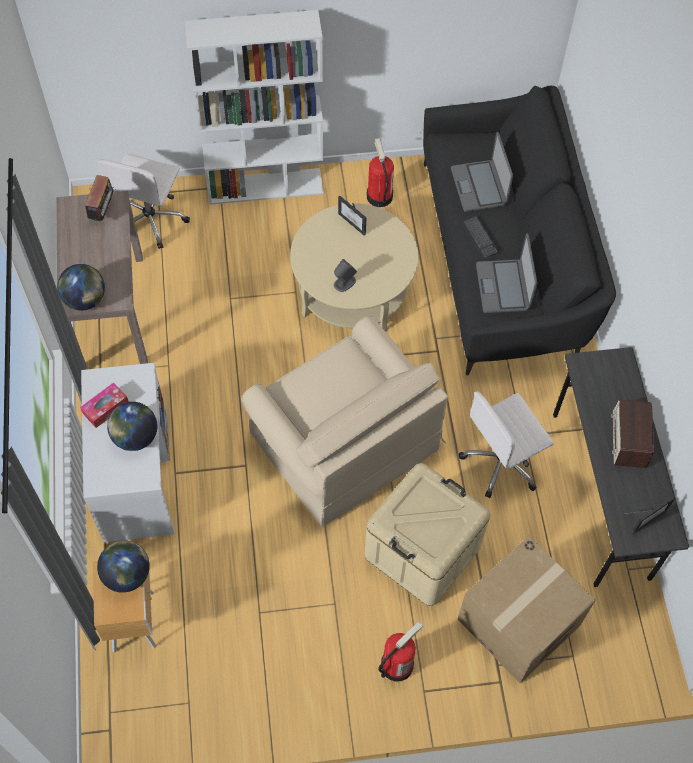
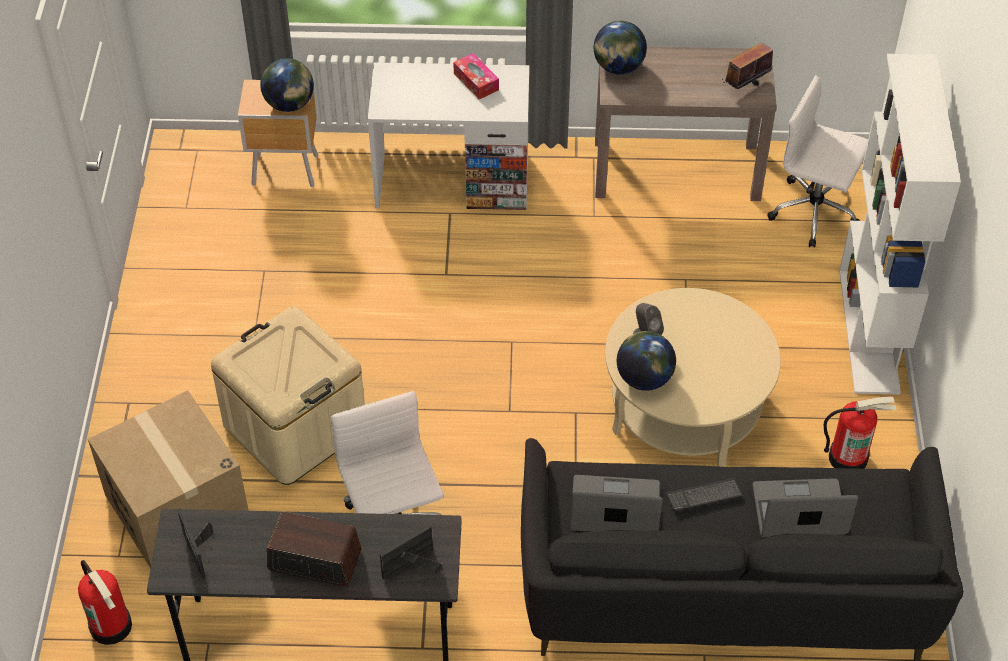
camera: 100 degrees right, 10 degrees down
(103, 211) = (745, 86): radio -> radio turned 120 degrees clockwise
(135, 437) = (435, 102): globe -> globe (644, 378)
(345, 441) = (458, 370): beige armchair -> none
(355, 222) = (746, 361): picture frame -> picture frame (410, 569)
(396, 664) = (167, 382): fire extinguisher -> fire extinguisher (111, 626)

